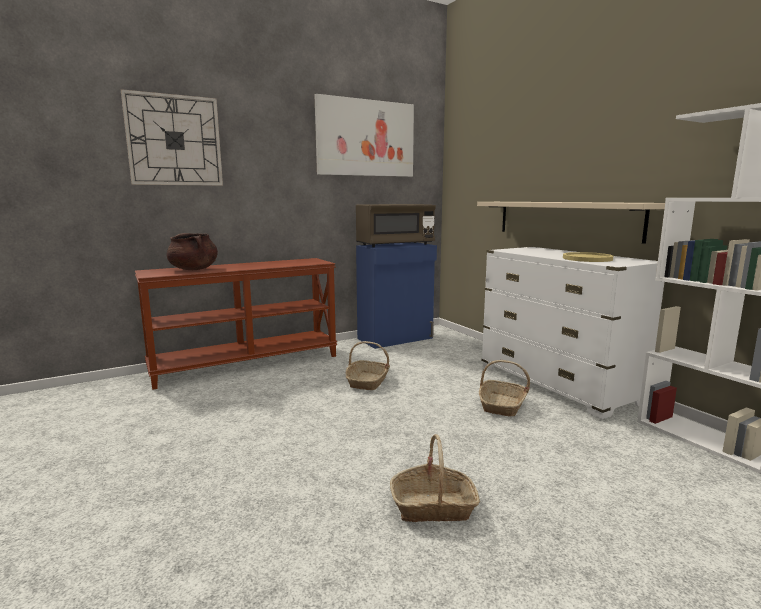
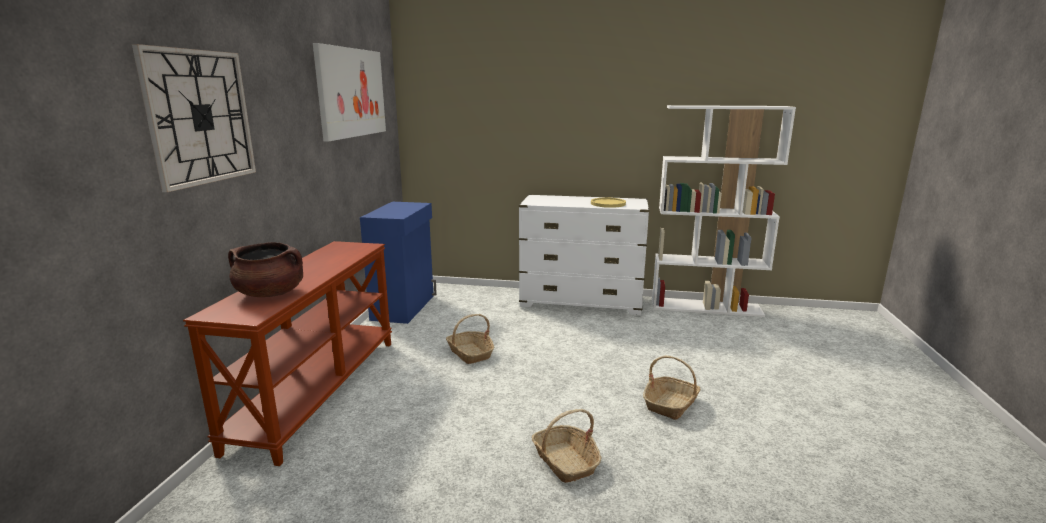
camera: 50 degrees left, 5 degrees up
(395, 245) = (397, 209): brown microwave -> none
(502, 405) = (583, 329): basket -> basket (565, 461)
(564, 219) = (559, 170): beige shelf -> none

